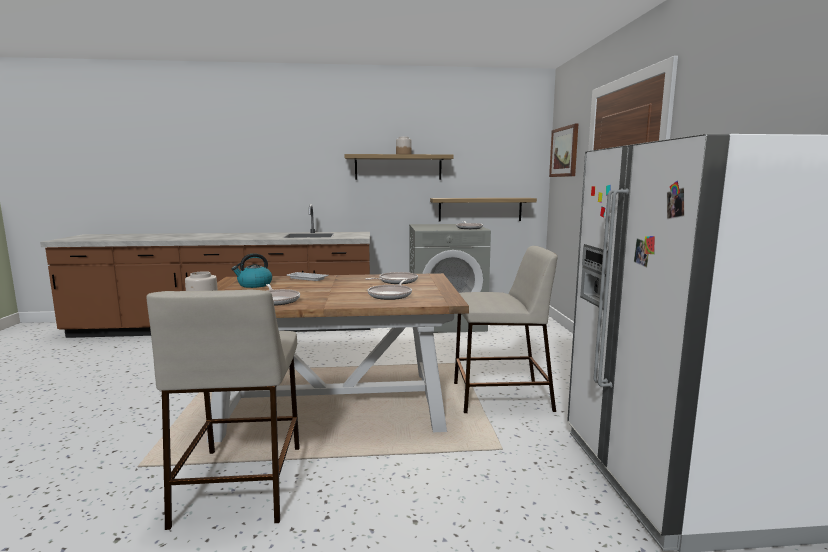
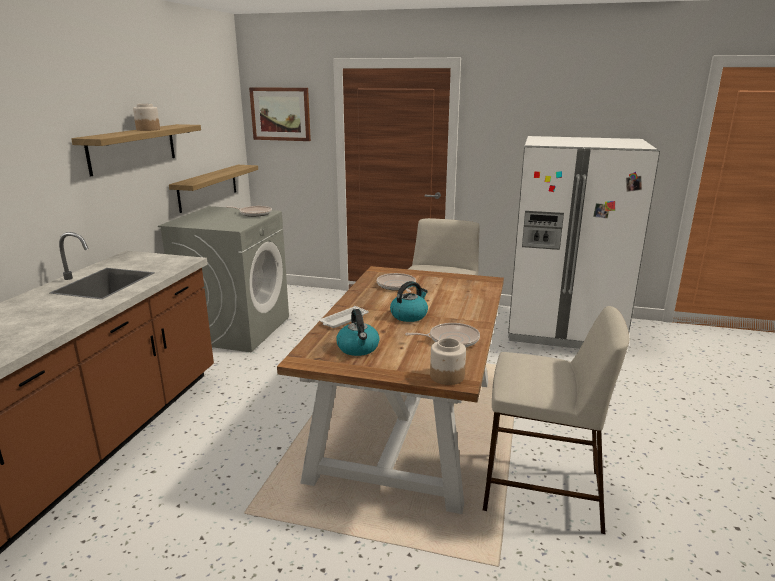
camera: 70 degrees left, 10 degrees up
(326, 289) = (409, 315): none -> kettle
(391, 295) = (455, 294): frying pan -> none

